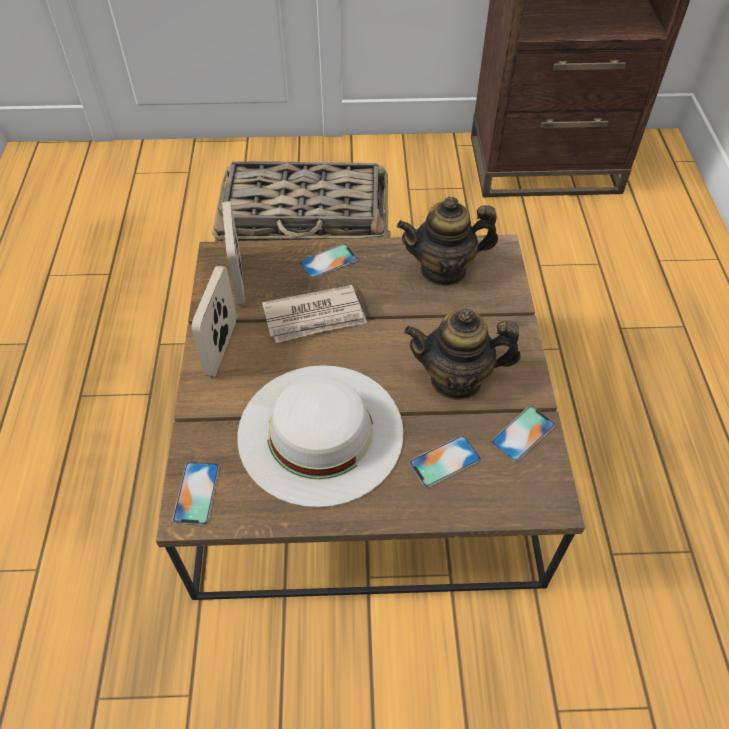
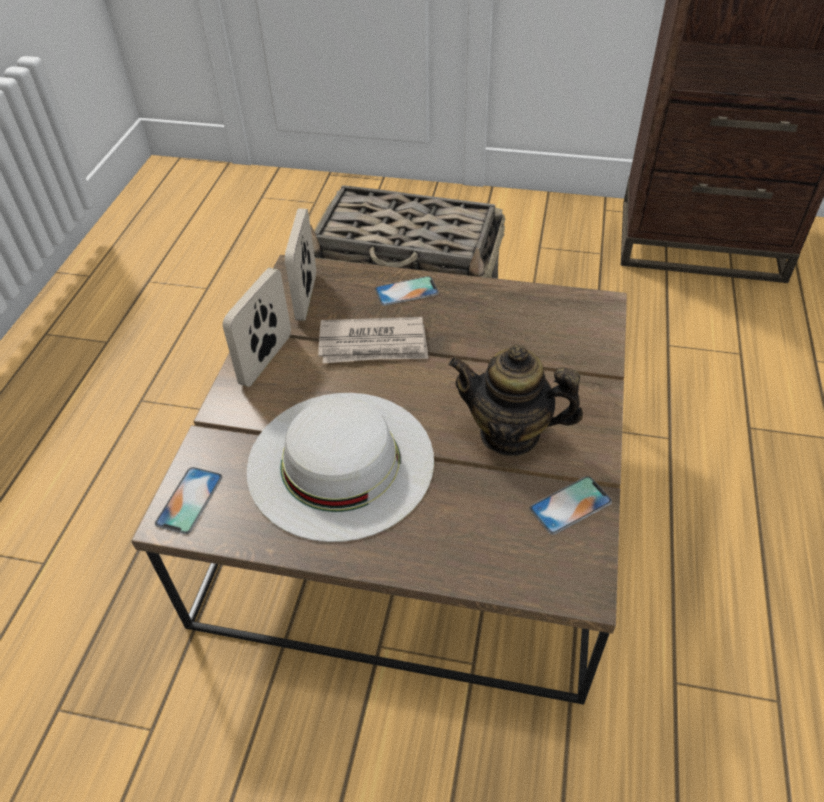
camera: 15 degrees right, 5 degrees down
(443, 270) = (530, 317): teapot -> none
(444, 461) = (469, 518): phone -> none

